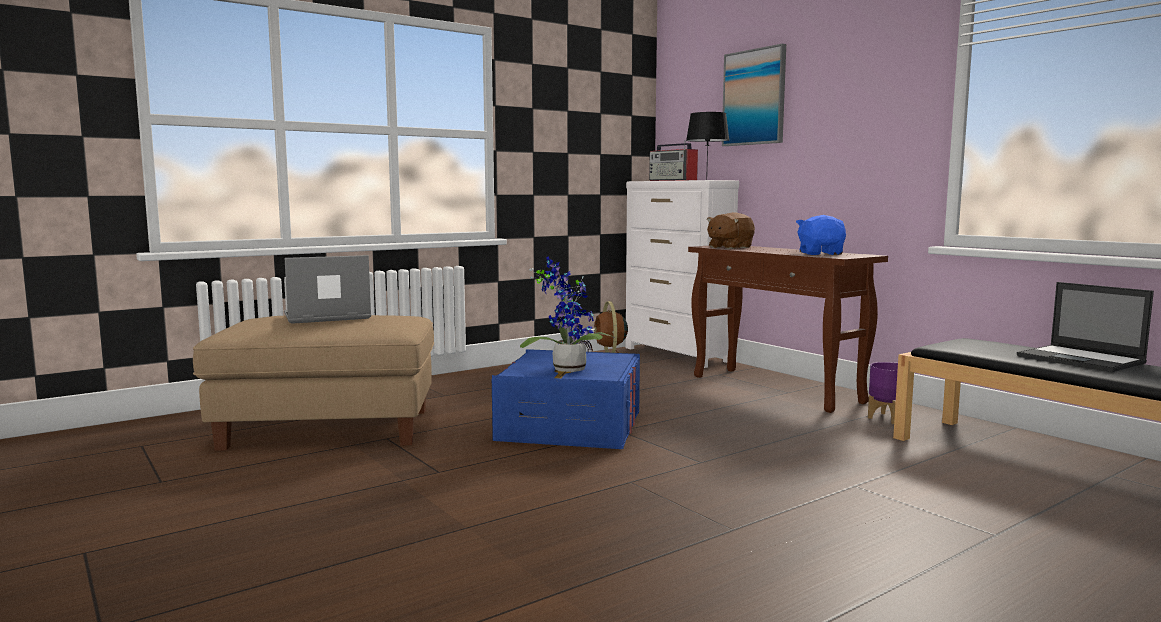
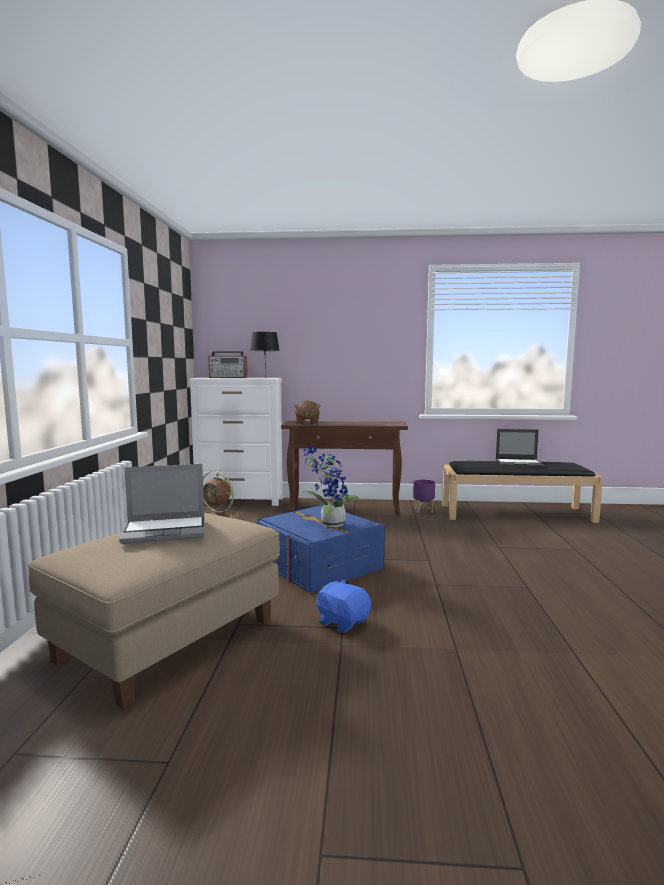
camera: 50 degrees left, 0 degrees up
(326, 317) = (166, 531): laptop -> laptop turned 120 degrees counterclockwise
(754, 97) = (289, 323): picture -> none
(821, 253) = (375, 423): blue plush toy -> blue plush toy (342, 622)

